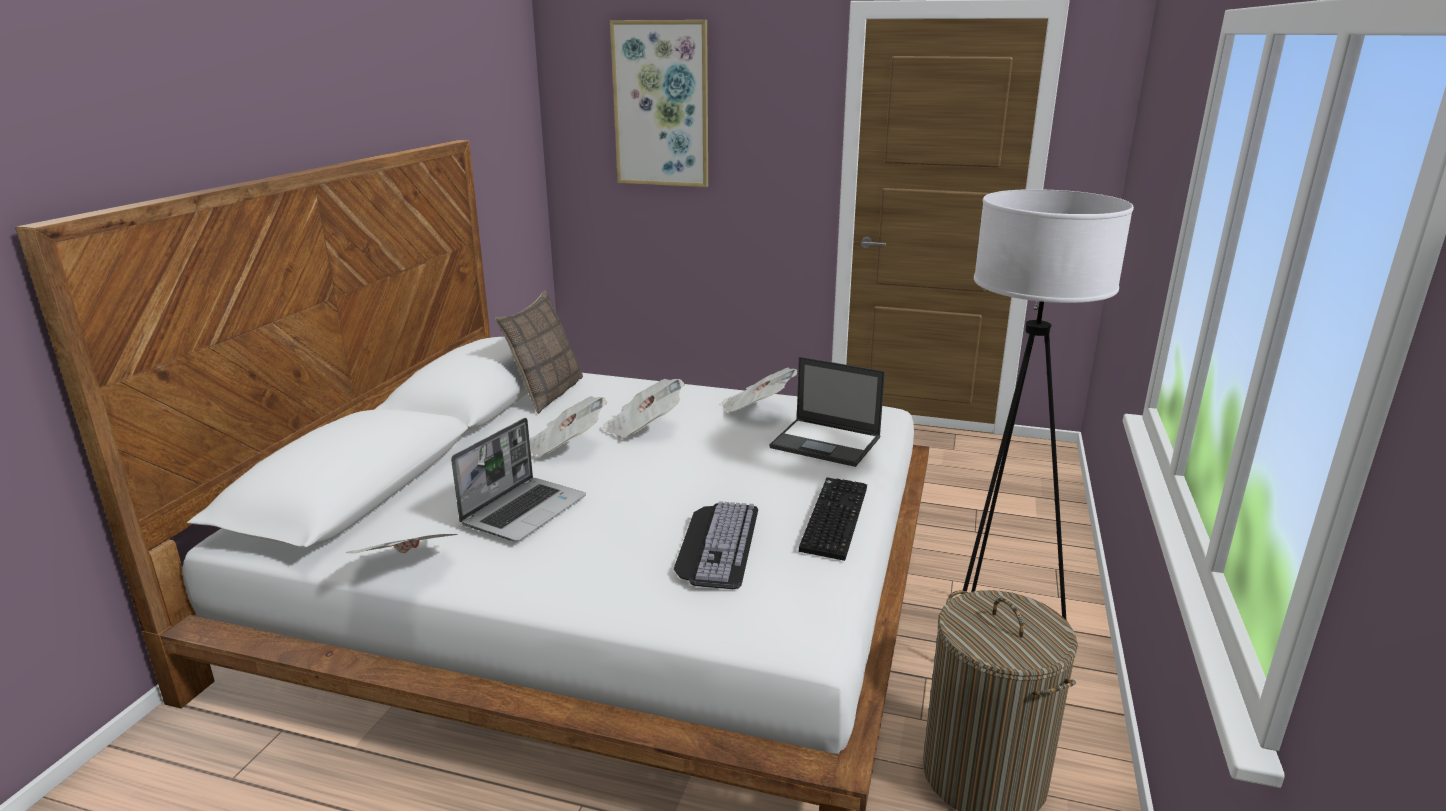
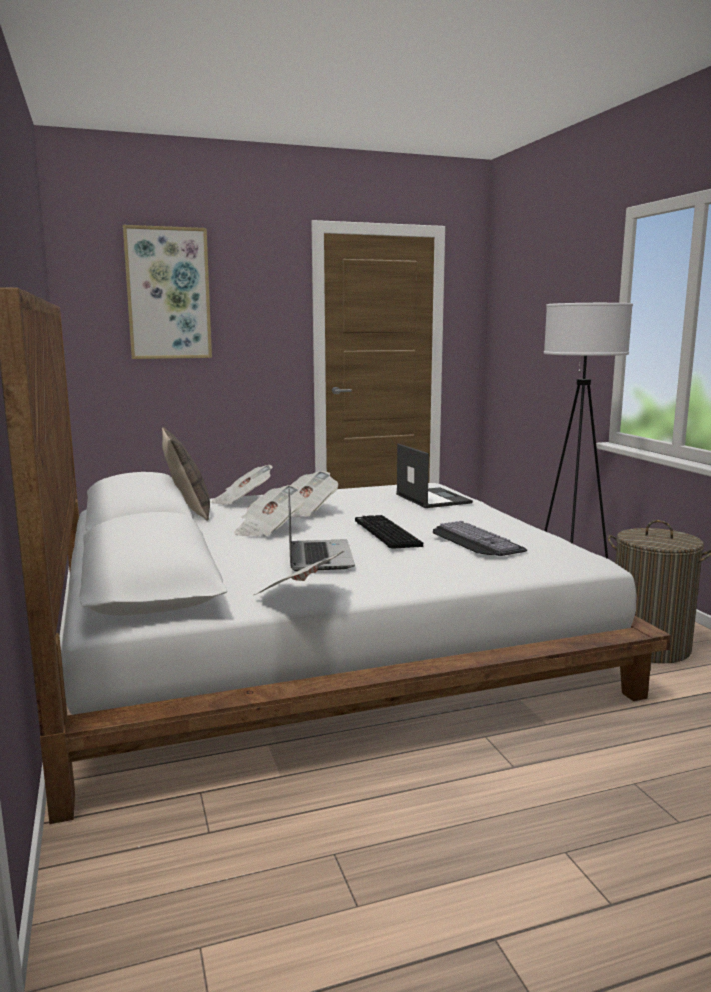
camera: 35 degrees left, 10 degrees down
(756, 409) = (357, 493): newspaper -> newspaper (242, 501)
(827, 443) = (432, 498): laptop -> laptop turned 105 degrees counterclockwise
(832, 517) = (504, 522): keyboard -> keyboard (384, 533)

